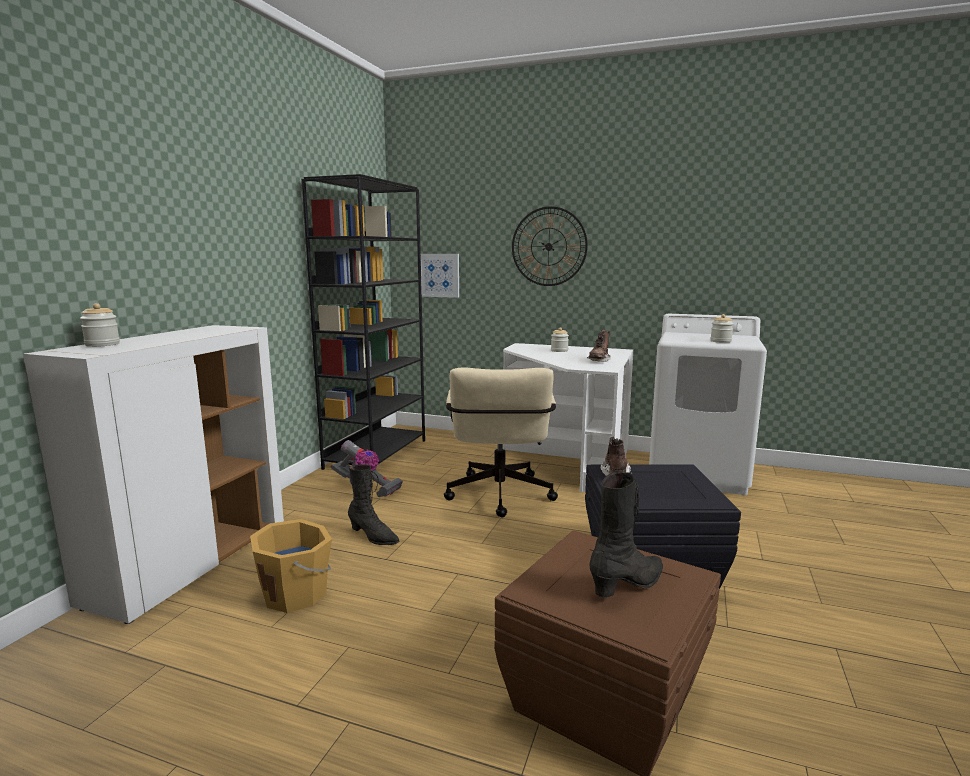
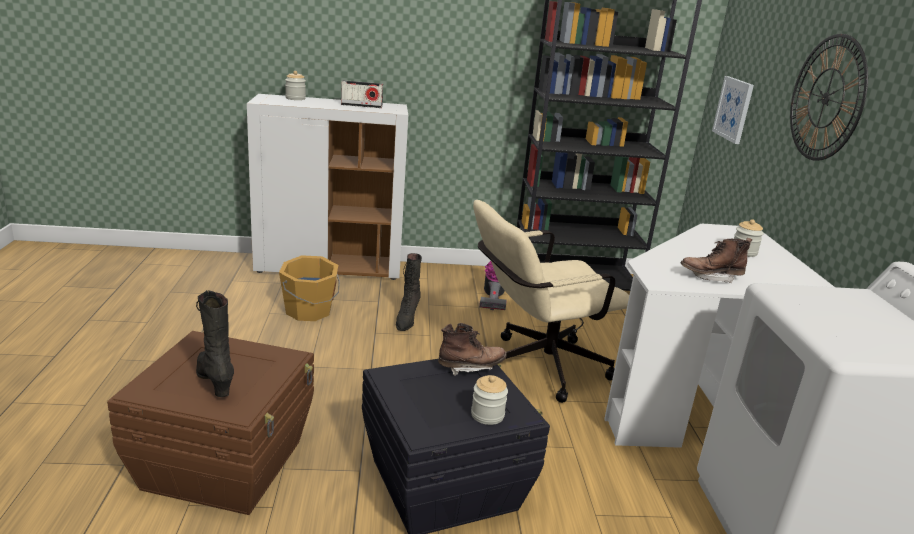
camera: 65 degrees right, 10 degrees up
(197, 332) = (361, 106): none -> radio
(628, 585) = (215, 380): black boot -> black boot turned 150 degrees counterclockwise
(720, 341) = (830, 327): jar -> jar (487, 415)

